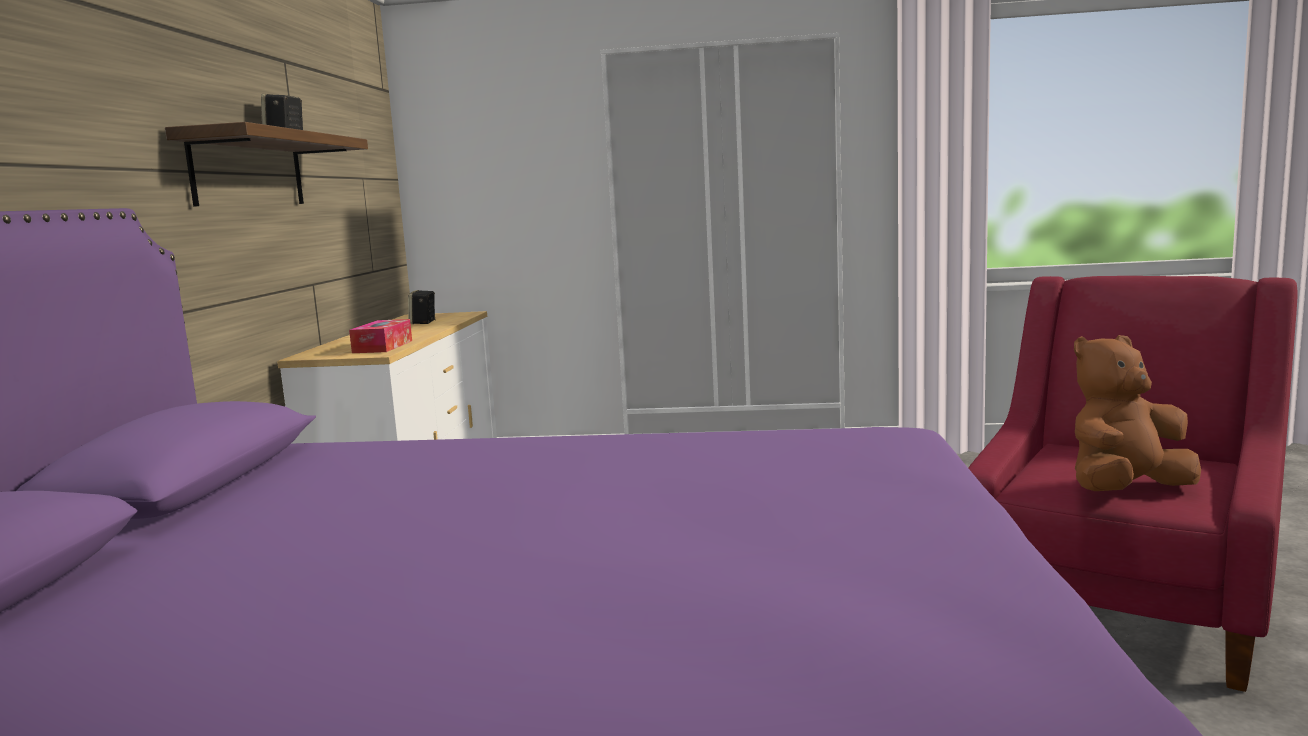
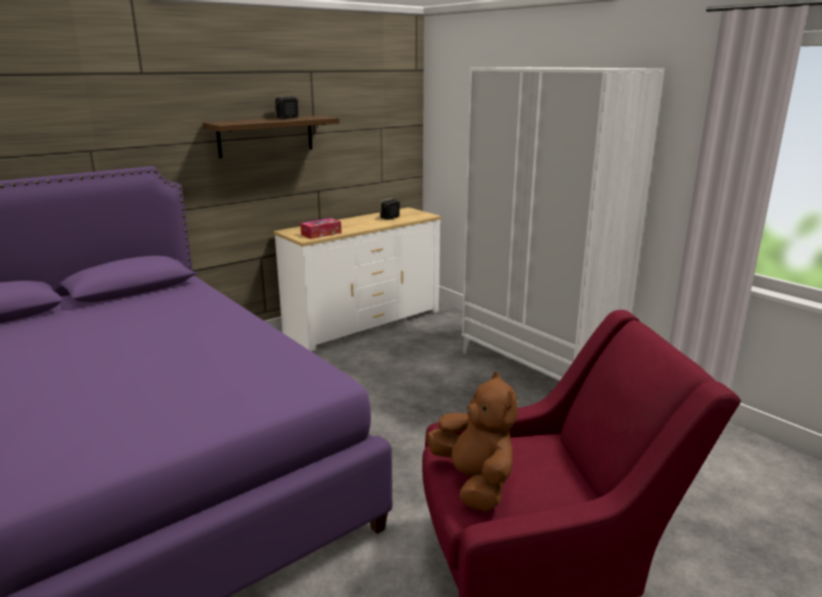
camera: 45 degrees right, 10 degrees up
(1126, 491) = (474, 482): brown plush toy -> brown plush toy turned 45 degrees clockwise

